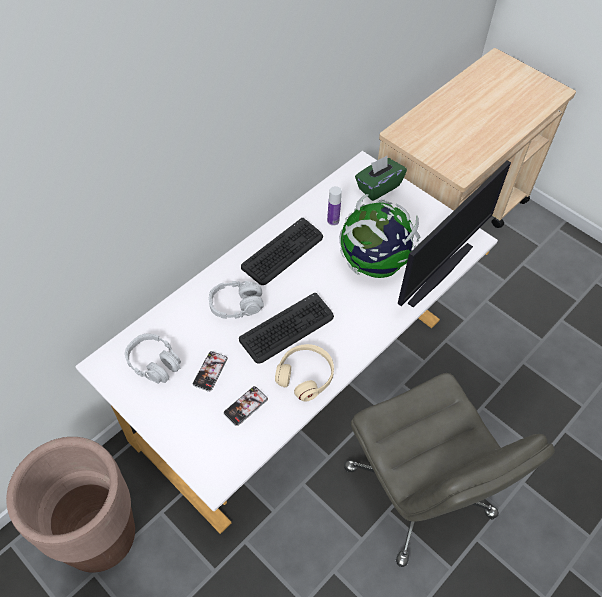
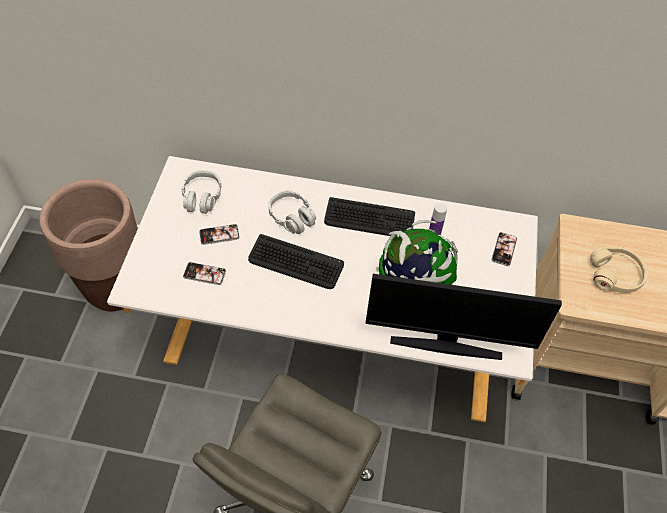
camera: 55 degrees right, 0 degrees up
(305, 375) = (260, 298): beige headphones -> beige headphones (615, 274)
(378, 187) = (504, 249): green tissue box -> phone

